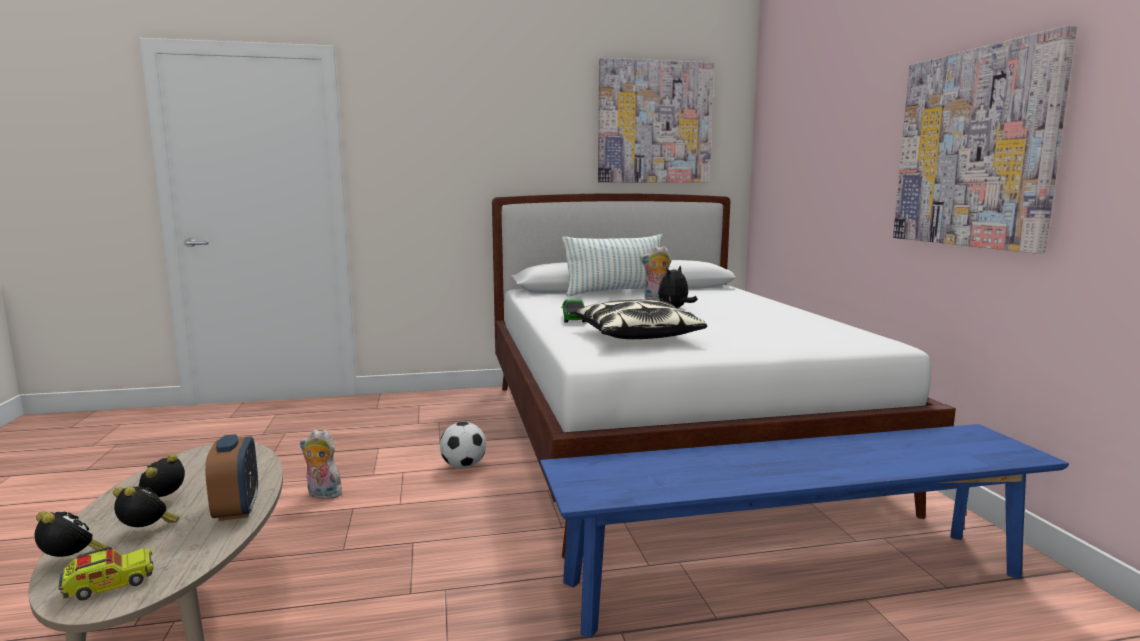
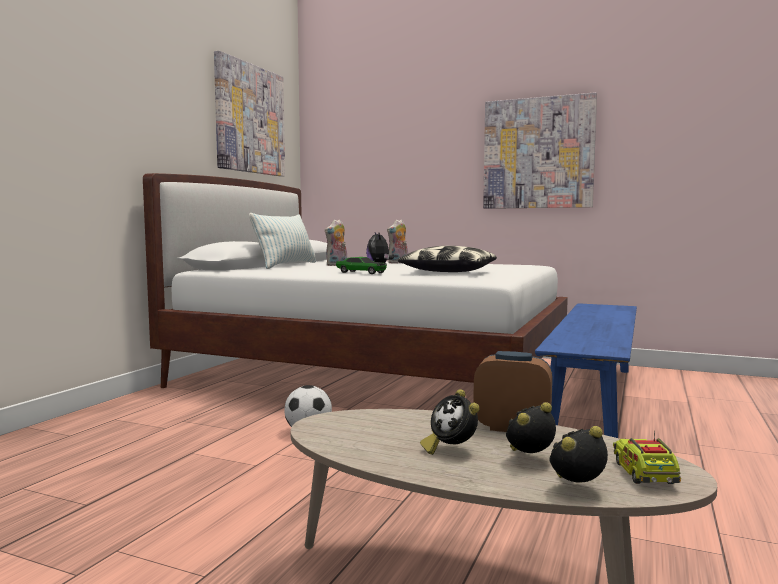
camera: 55 degrees left, 5 degrees down
(322, 495) = (263, 493): plush toy -> plush toy (398, 263)

